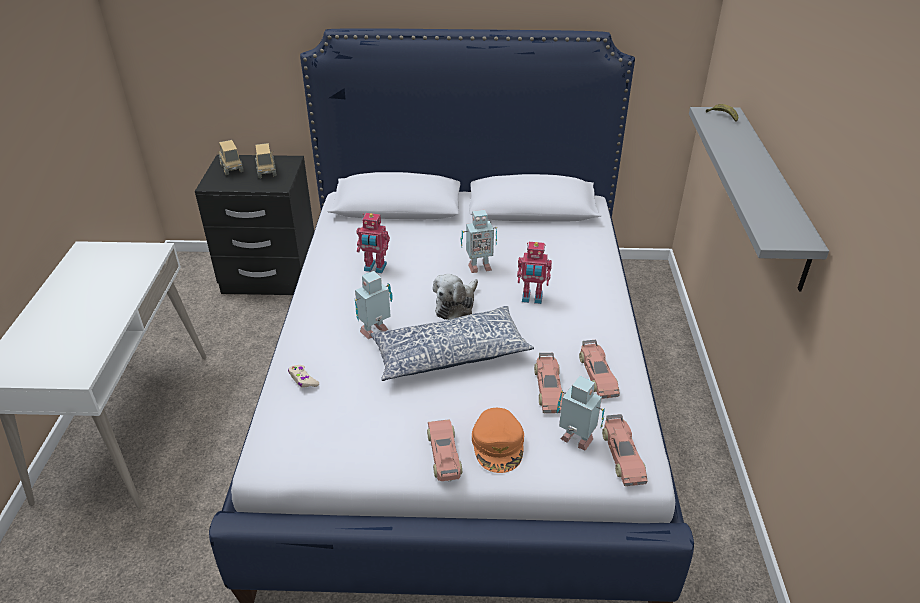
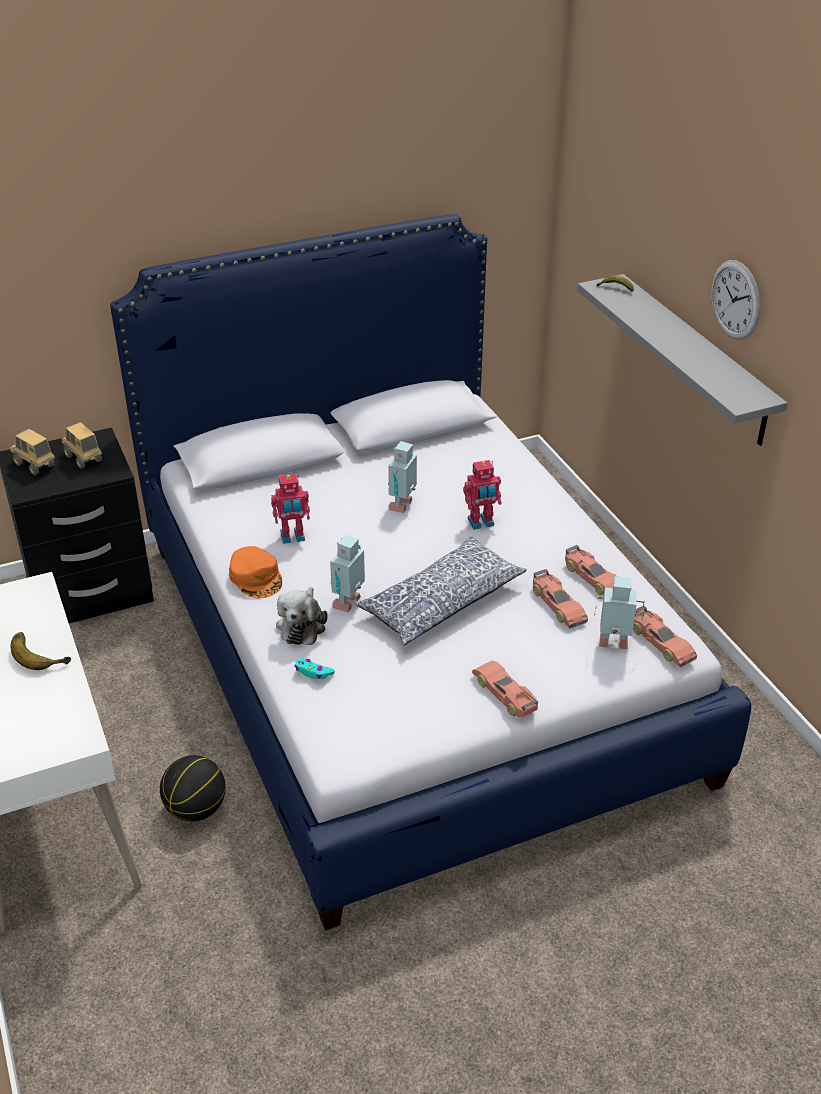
camera: 25 degrees left, 0 degrees up
(113, 298) = (41, 652): none -> banana
(222, 461) = (196, 809): none -> basketball
(303, 380) = (313, 672): beige game controller -> turquoise game controller
(456, 306) = (411, 552): plush toy -> plush toy (302, 625)
(478, 267) = (403, 505): toy robot -> toy robot turned 150 degrees clockwise
(498, 444) = (548, 669): orange cap -> orange cap (256, 577)
(810, 135) = (735, 300): none -> wall clock

